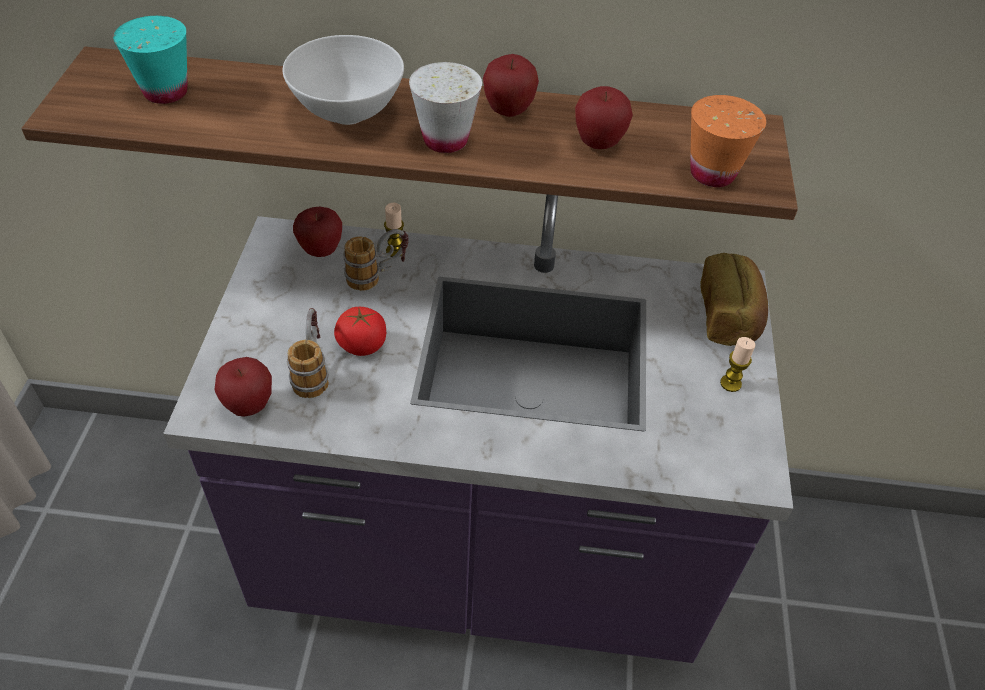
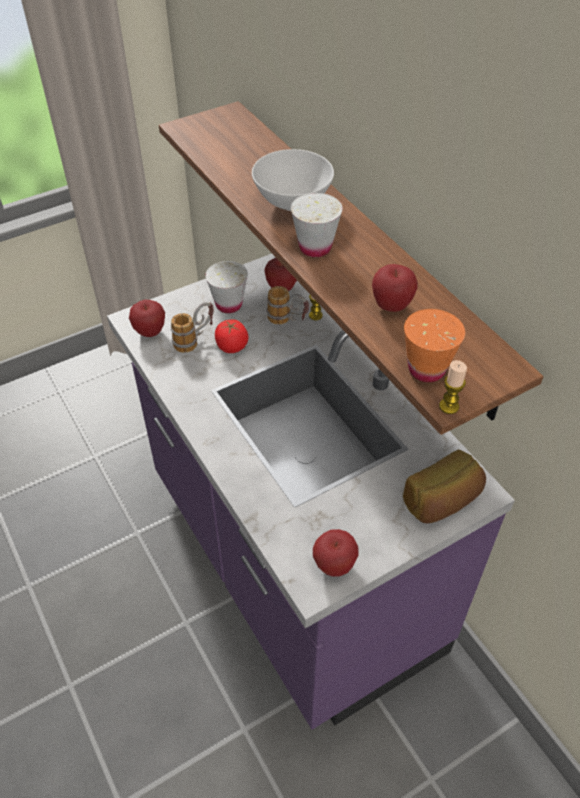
camera: 55 degrees right, 0 degrees up
(165, 92) = (234, 142): turquoise cup -> none
(292, 308) = (229, 305): none -> white cup
(508, 111) = (374, 256): apple -> apple (334, 566)
(730, 383) = (380, 532): candle -> candle (449, 406)

